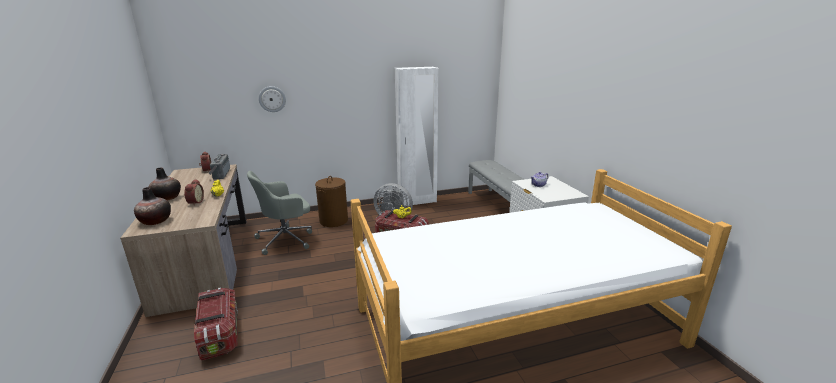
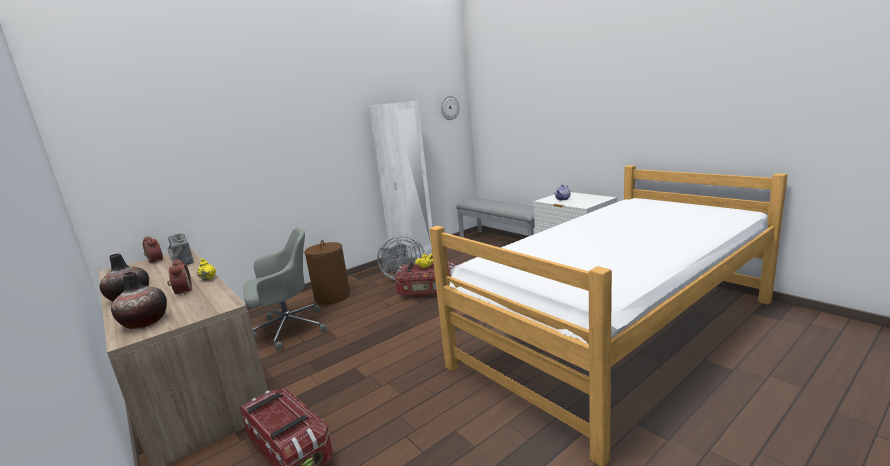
camera: 20 degrees left, 5 degrees down
(272, 99) = (229, 155): wall clock -> wall clock (449, 107)
(286, 239) = (288, 329): grey office chair -> grey office chair turned 150 degrees counterclockwise

